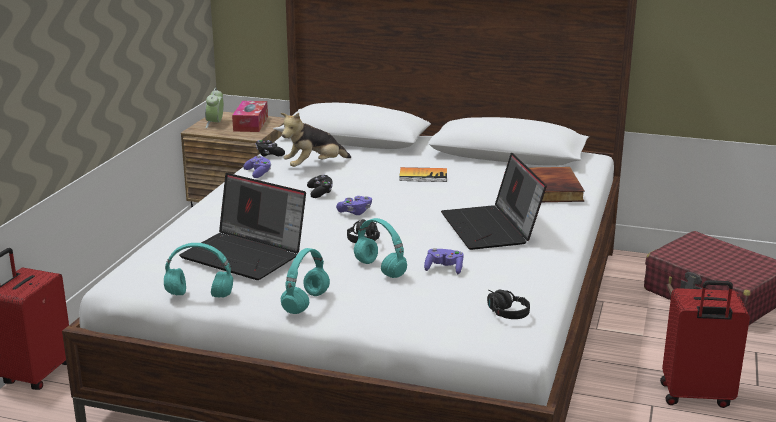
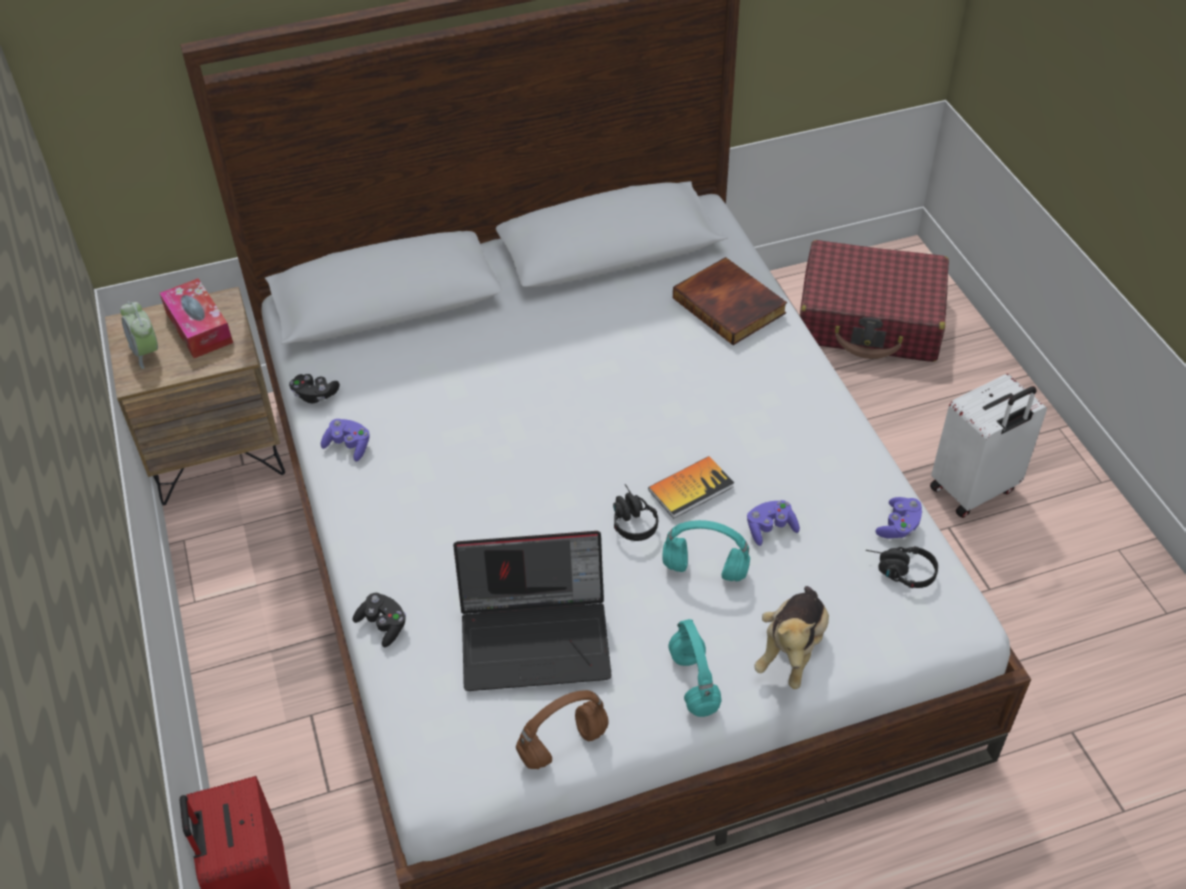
camera: 35 degrees left, 25 degrees up
(198, 295) = (562, 746): turquoise headphones -> brown headphones
(314, 166) = (404, 393): plush toy -> plush toy (792, 649)
(320, 193) = (479, 451): black game controller -> black game controller (383, 625)
(355, 212) = (564, 471): purple game controller -> purple game controller (898, 526)
(423, 176) = (560, 347): book -> book (691, 488)
(492, 229) = (744, 421): laptop -> none
(696, 396) = (974, 490): red suitcase -> white suitcase

